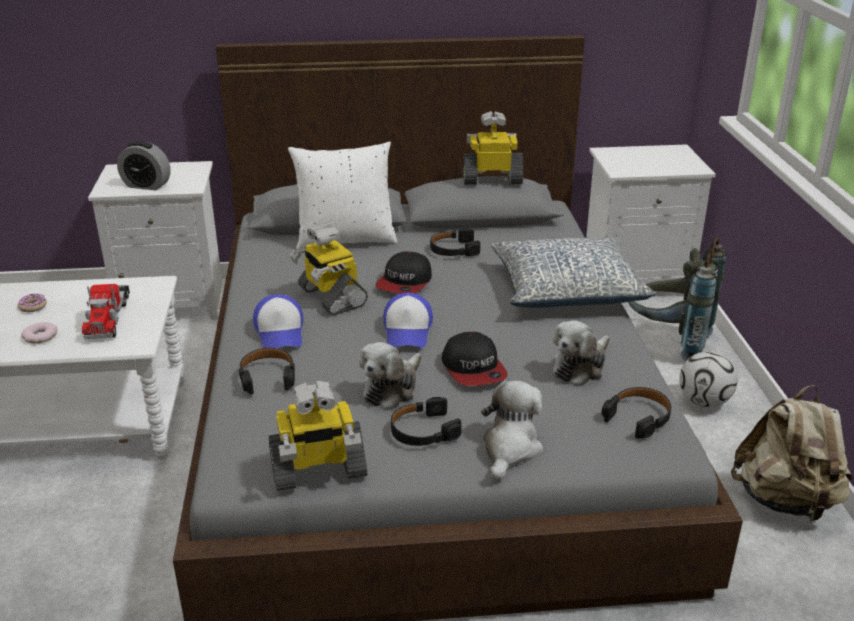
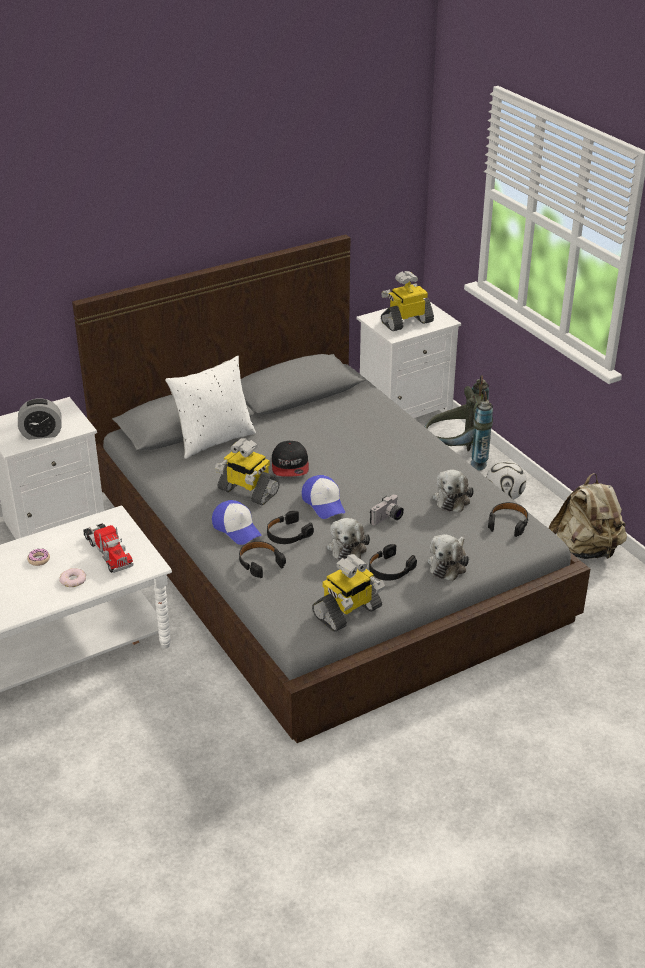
camera: 25 degrees left, 5 degrees up
(453, 250) = (302, 429): black headphones -> black headphones (287, 534)
(474, 369) = (388, 519): cap -> camera
(492, 179) = (301, 362): toy robot -> toy robot (406, 322)
(510, 448) = (448, 564): plush toy -> plush toy turned 150 degrees counterclockwise
(567, 289) = (405, 442): pillow -> none

